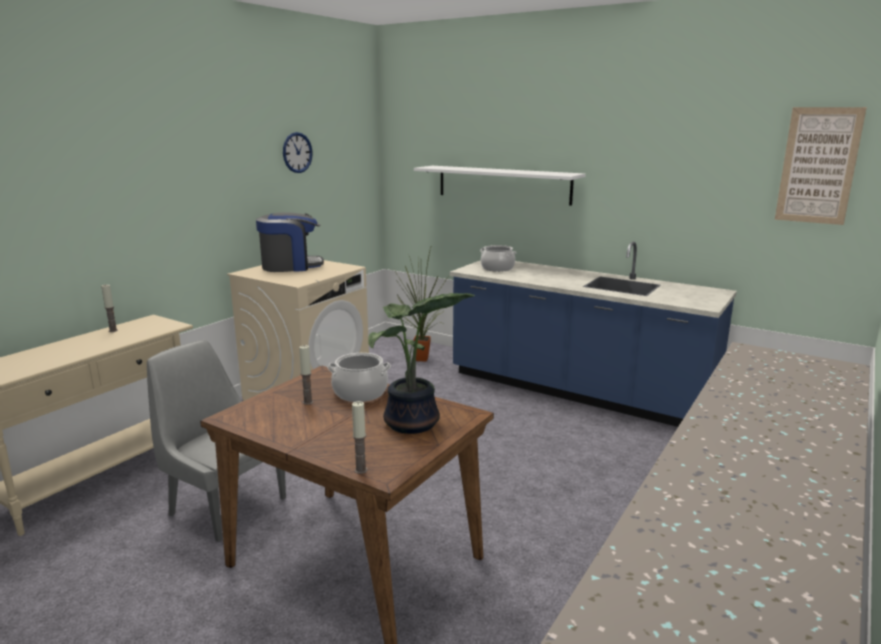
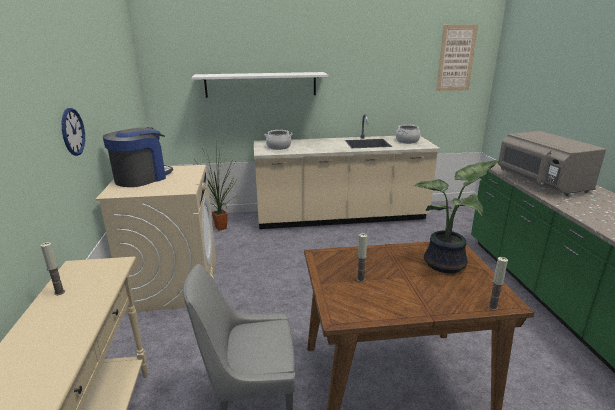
camera: 40 degrees left, 5 degrees up
(297, 152) = (105, 70): wall clock -> wall clock (72, 131)
(360, 392) = (374, 258): cooking pot -> cooking pot (407, 141)
(577, 392) = (341, 217): blue counter -> beige counter
(756, 390) = (541, 183): none -> grey microwave

